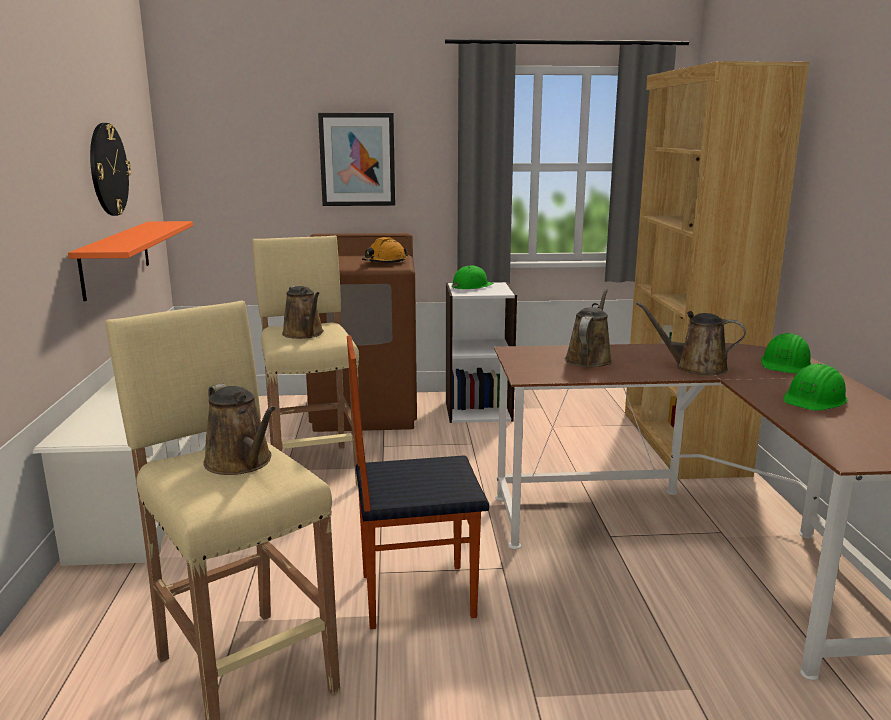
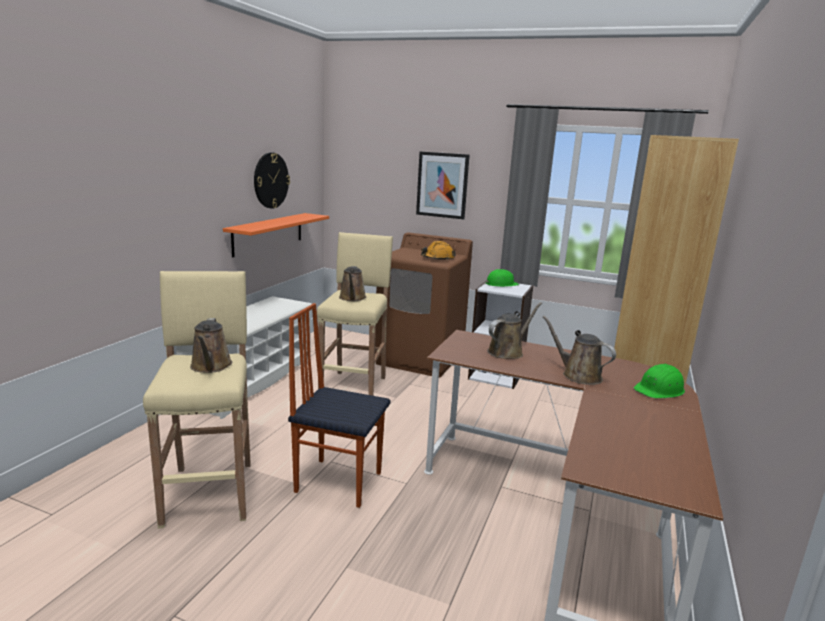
camera: 25 degrees right, 0 degrees up
(815, 399) = (636, 421): green hard hat -> none

